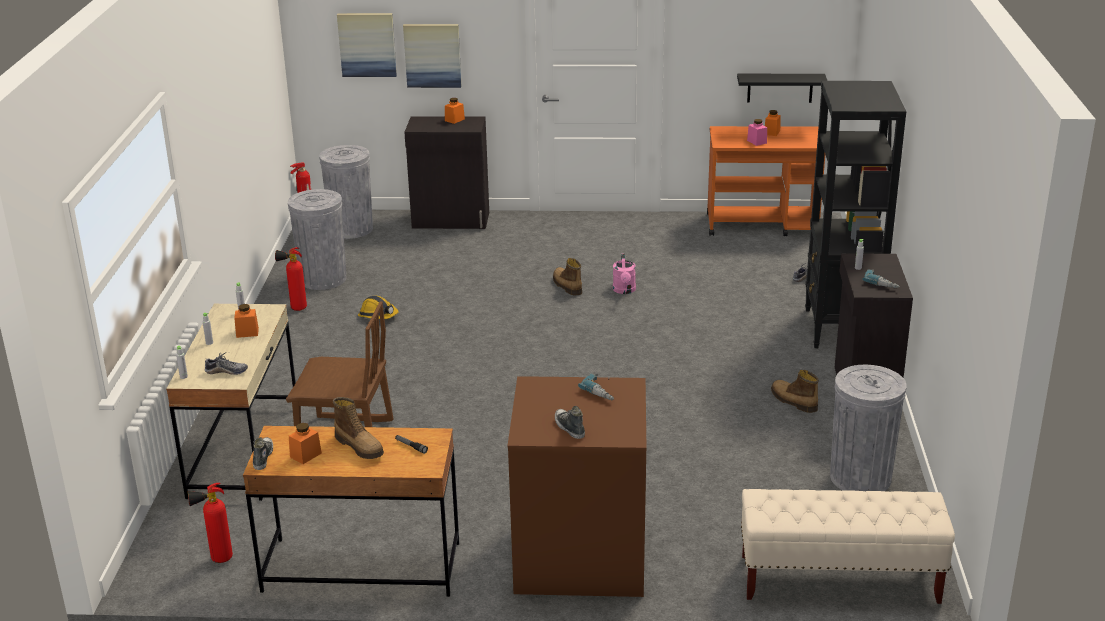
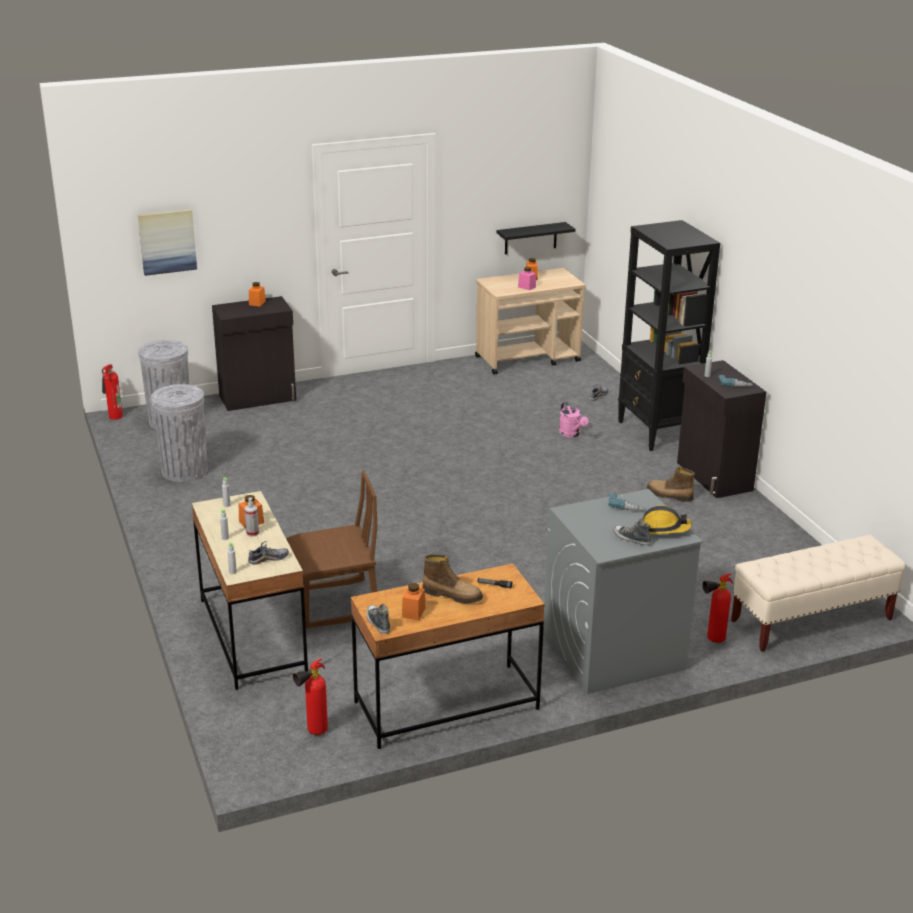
camera: 25 degrees left, 0 degrees up
(238, 343) = (252, 533): none -> spray bottle
(295, 308) = (182, 502): fire extinguisher -> fire extinguisher (712, 640)
(378, 316) = (267, 493): hard hat -> hard hat (663, 529)
(432, 55) = (230, 244): picture -> none
(566, 286) = (411, 437): boot -> none
(579, 557) = (612, 652): brown washing machine -> grey washing machine
(624, 290) = (463, 432): pink watering can -> pink watering can (572, 434)
(762, 225) = (528, 359): orange cart -> beige cart
(860, 478) = (764, 542): grey trash can -> none

